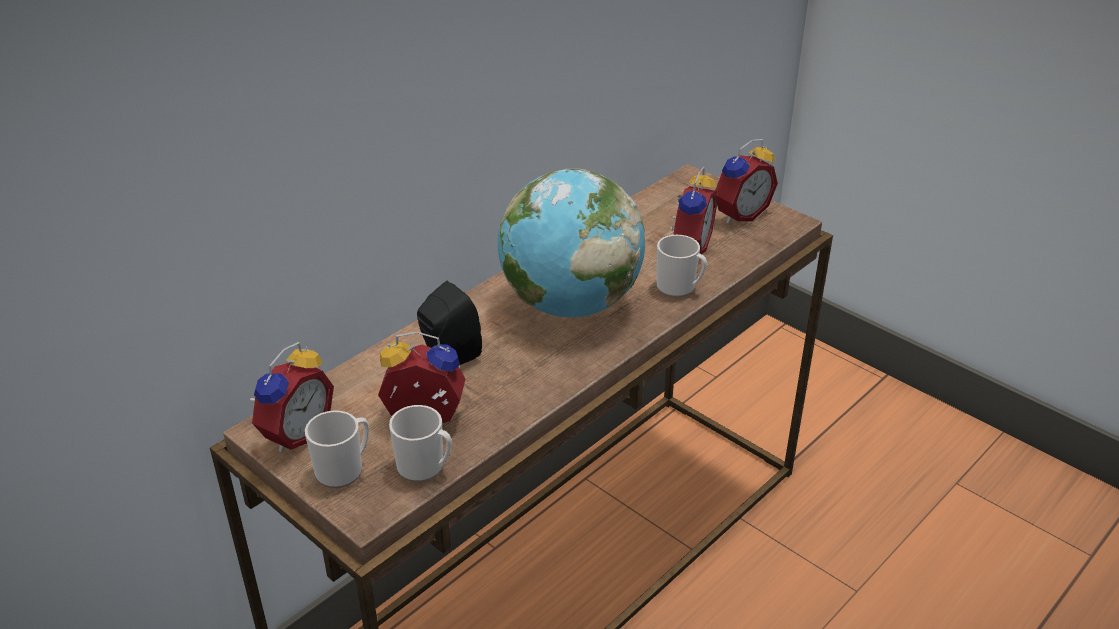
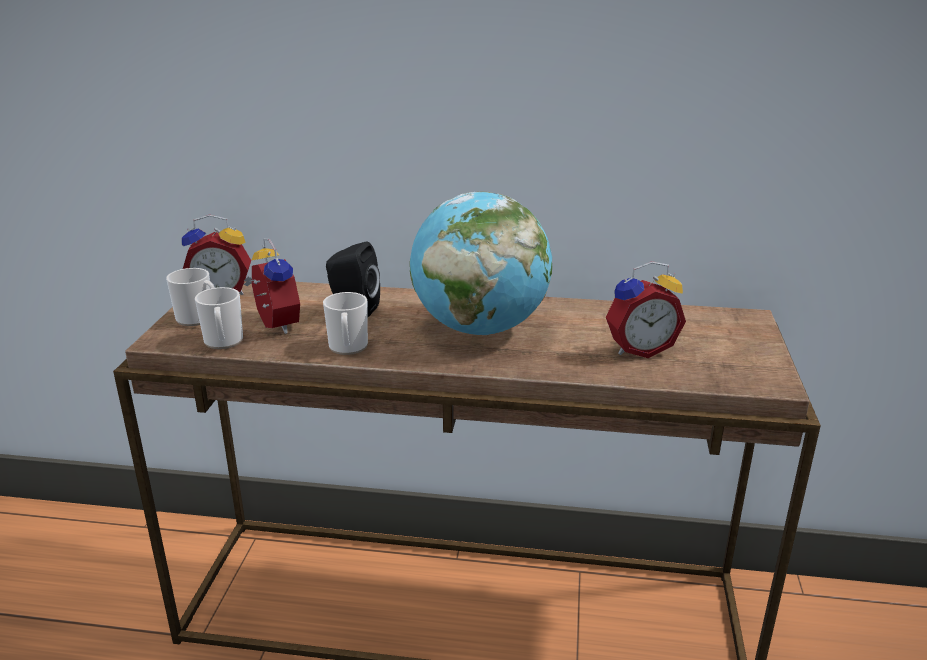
camera: 55 degrees right, 10 degrees down
(679, 288) = (573, 364): mug -> mug (348, 348)
(739, 214) = (736, 355): alarm clock -> none

